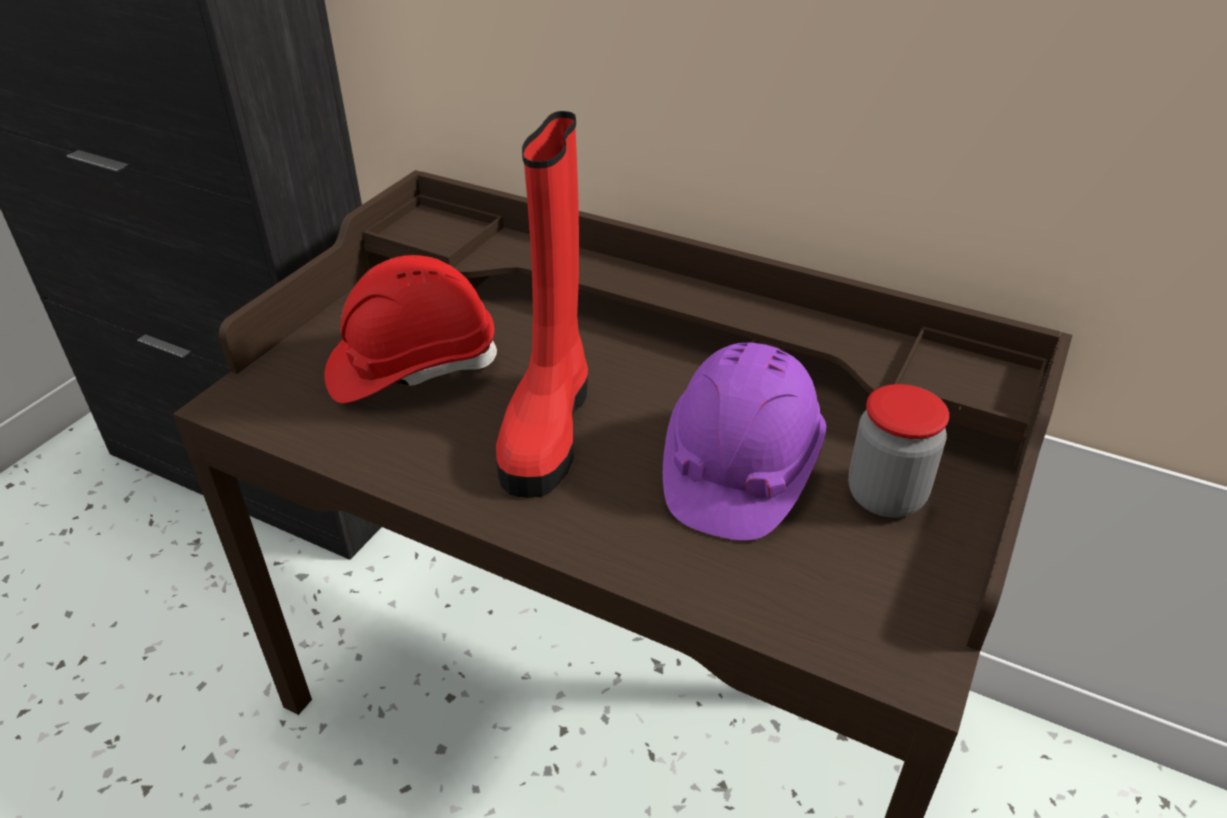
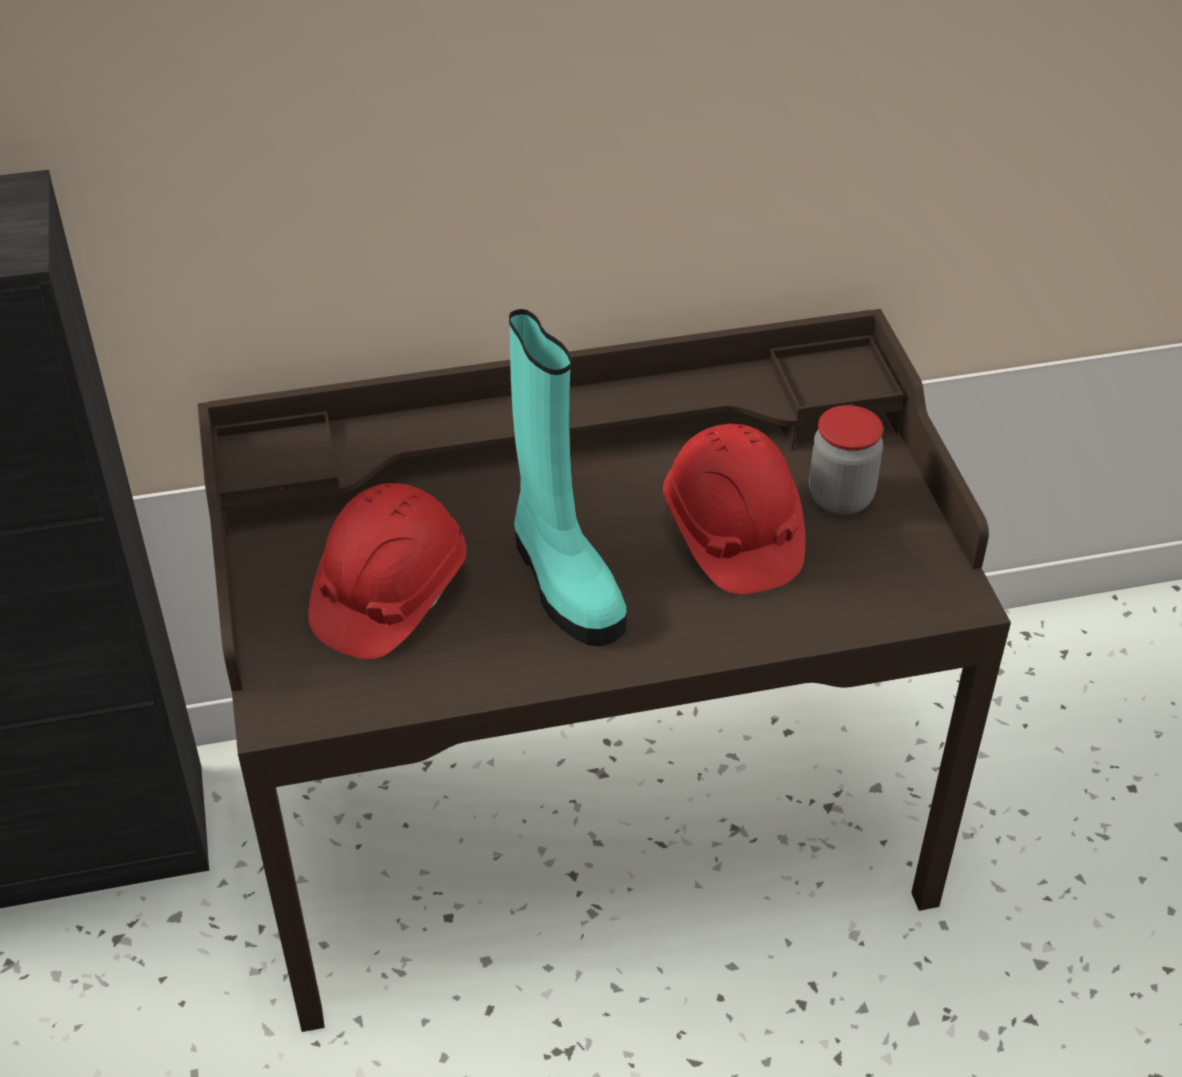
camera: 40 degrees left, 5 degrees up
(548, 427) = (563, 580): red boot -> turquoise boot
(738, 470) = (731, 534): purple hard hat -> red hard hat

